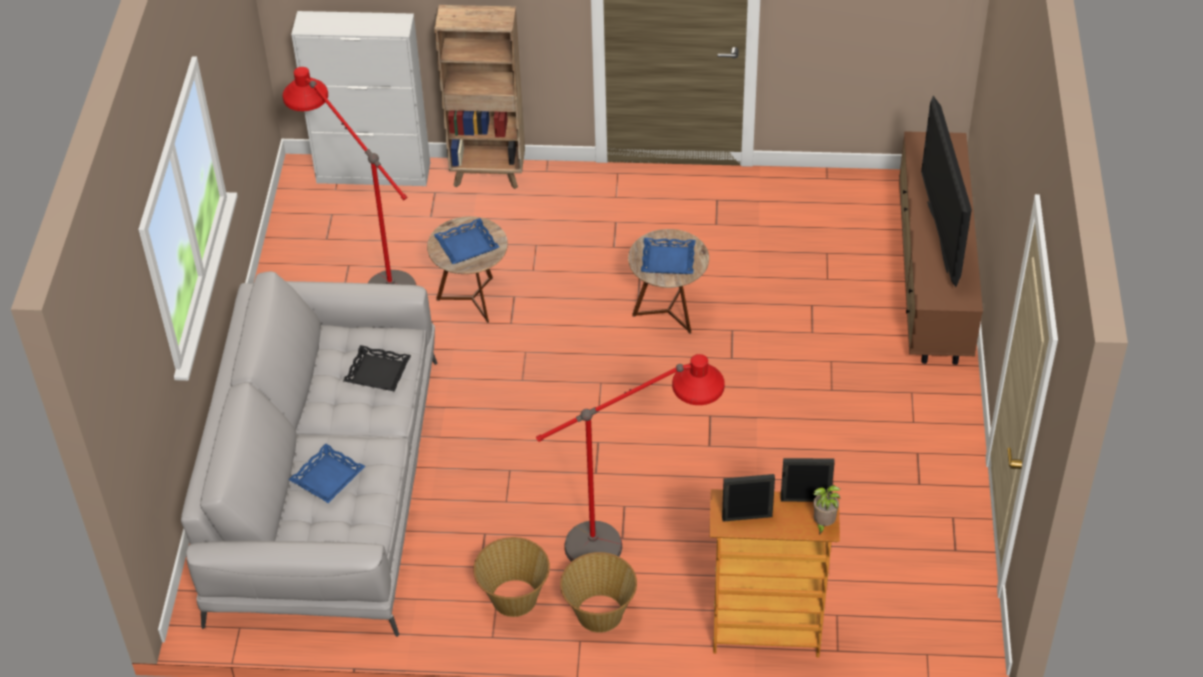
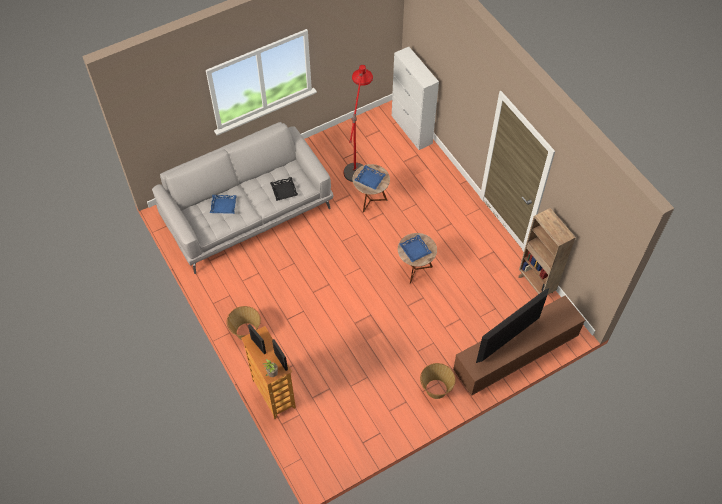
camera: 55 degrees right, 10 degrees up
(489, 175) = (441, 166): brown bookcase -> brown bookcase (536, 285)
(514, 599) = (235, 300): basket -> basket (436, 389)
(634, 541) = (288, 324): red floor lamp -> none

